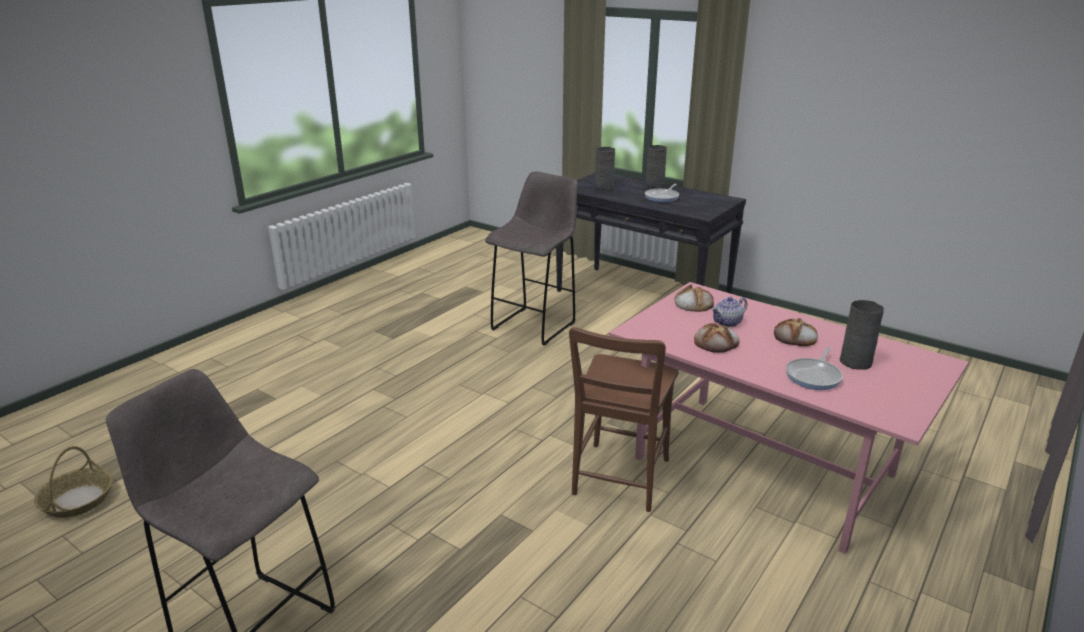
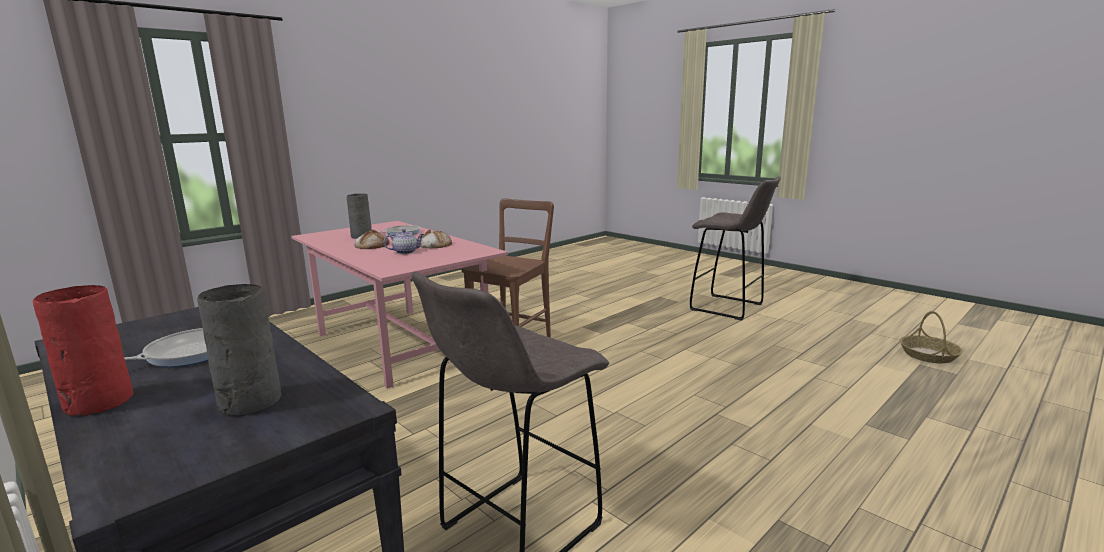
camera: 170 degrees left, 10 degrees down
(655, 185) = (97, 403): grey vase -> red vase
(693, 303) = (410, 262): bread -> none

